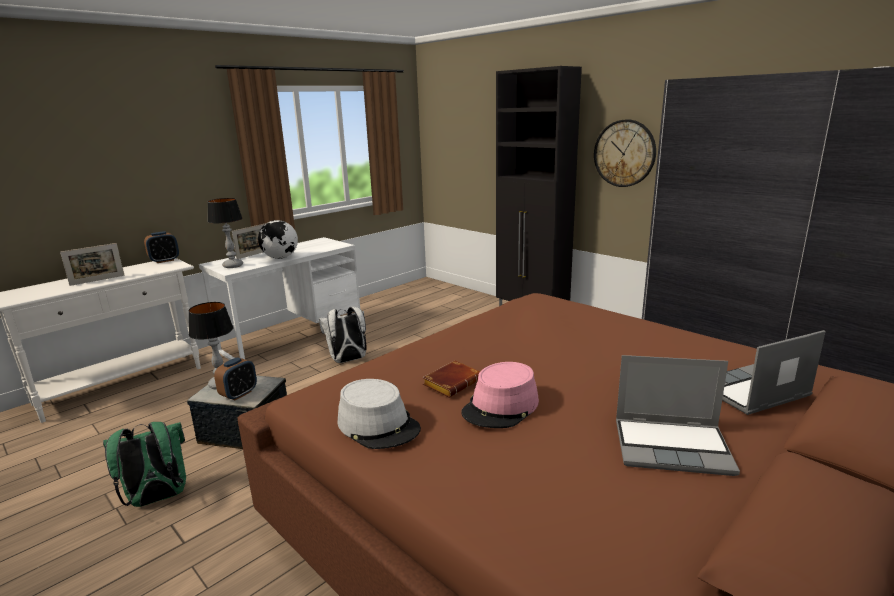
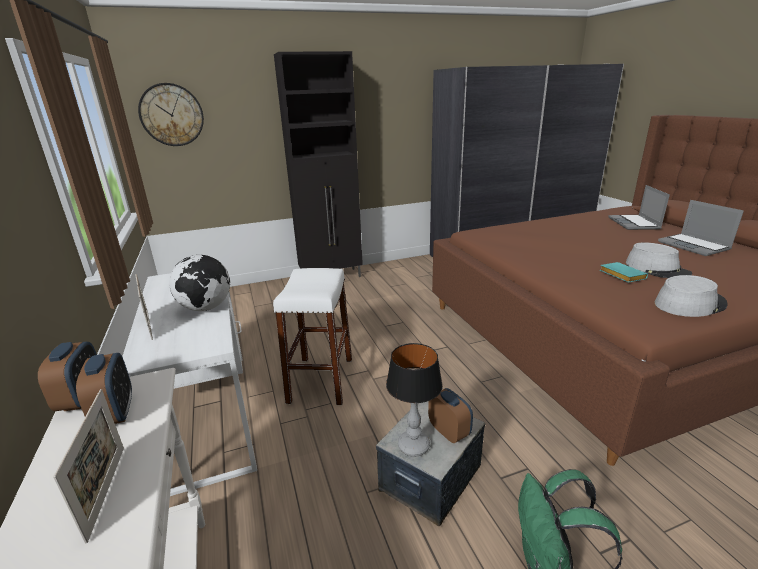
camera: 65 degrees left, 5 degrees up
(151, 268) = (115, 413): none -> alarm clock
(233, 266) = (189, 343): table lamp -> none
(348, 360) = (321, 380): white backpack -> white stool
(452, 382) = (620, 275): brown book -> turquoise book
(501, 407) = (657, 269): pink hat -> grey hat
(624, 153) = (383, 126): wall clock -> wall clock (172, 115)
(673, 447) = (694, 246): laptop -> laptop turned 120 degrees clockwise

